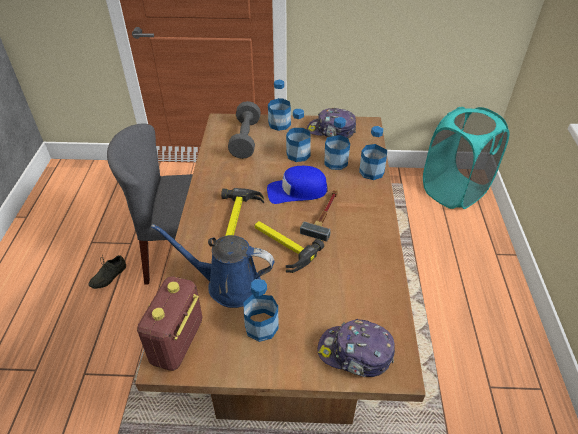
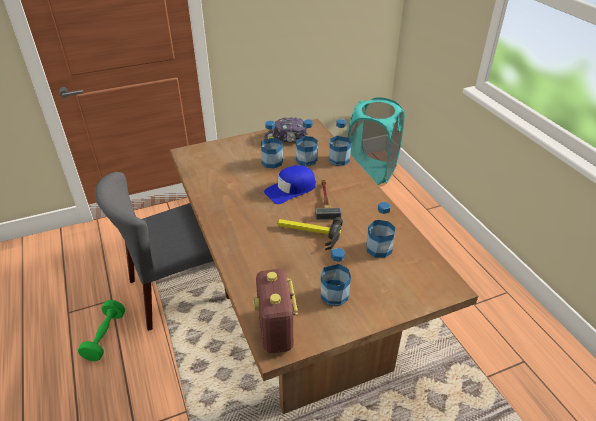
camera: 25 degrees left, 5 degrees down
(107, 276) = (105, 336): grey shoe -> green dumbbell
(228, 285) = (286, 274): blue watering can -> none
(238, 218) = (257, 223): hammer -> none
(245, 139) = (218, 162): grey dumbbell -> none
(279, 124) = (239, 143): bottle -> bottle (379, 248)
(355, 353) = (415, 287): cap -> none

